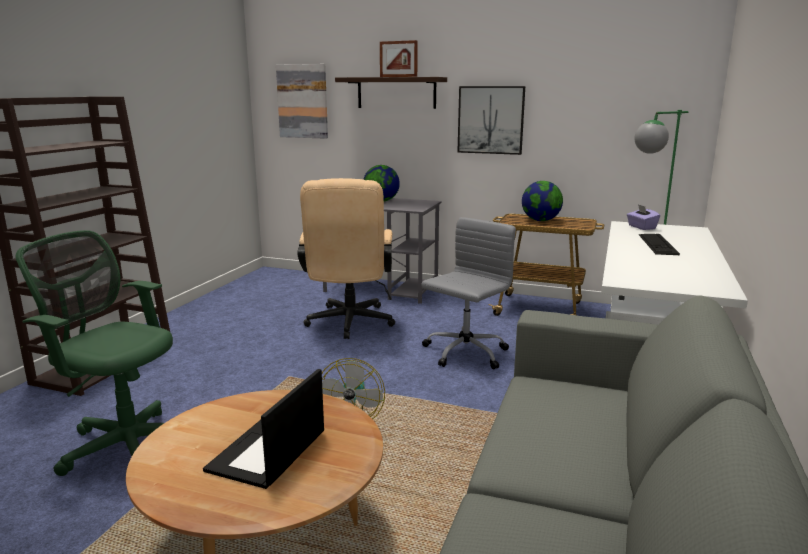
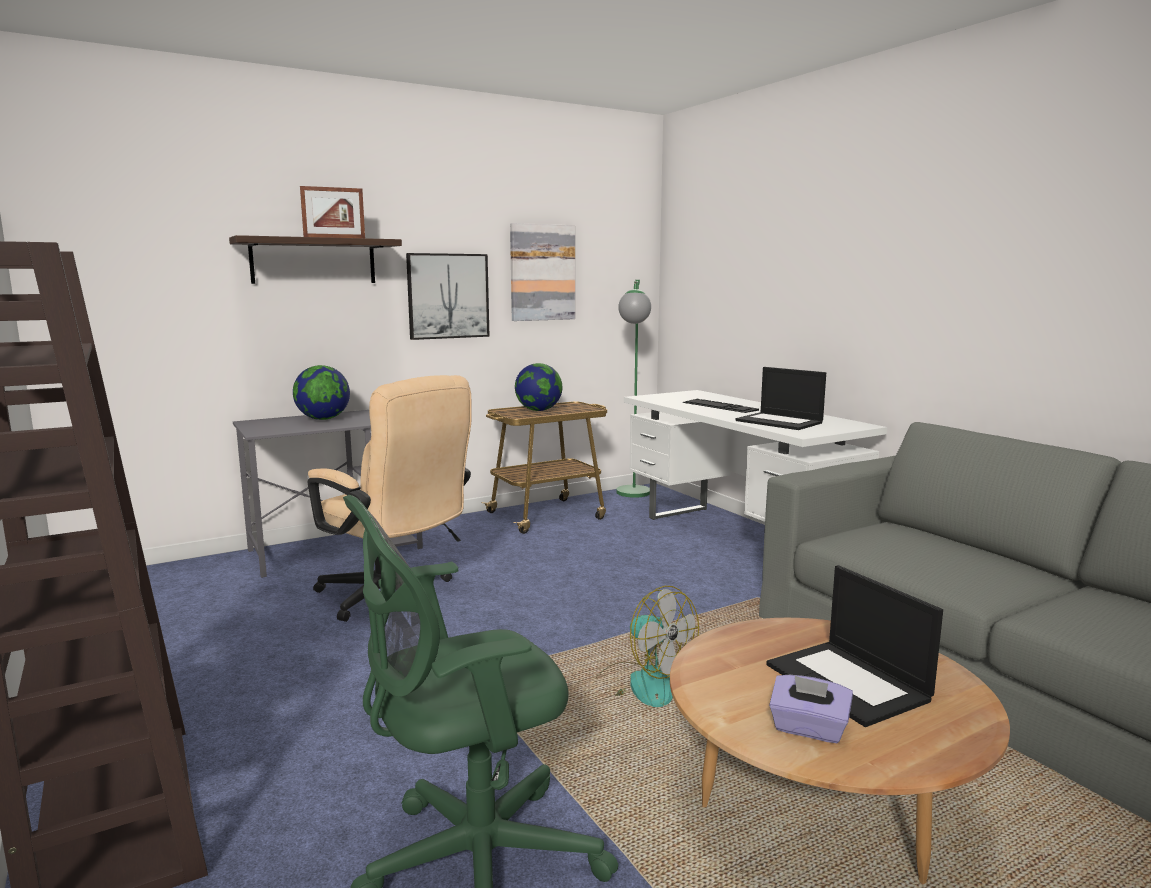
camera: 50 degrees left, 5 degrees down
(303, 101) = (139, 274): picture -> picture (542, 272)
(464, 353) = (578, 576): grey office chair -> none
(641, 227) = (662, 397): purple tissue box -> purple tissue box (808, 729)
(650, 268) = (780, 422): none -> laptop

